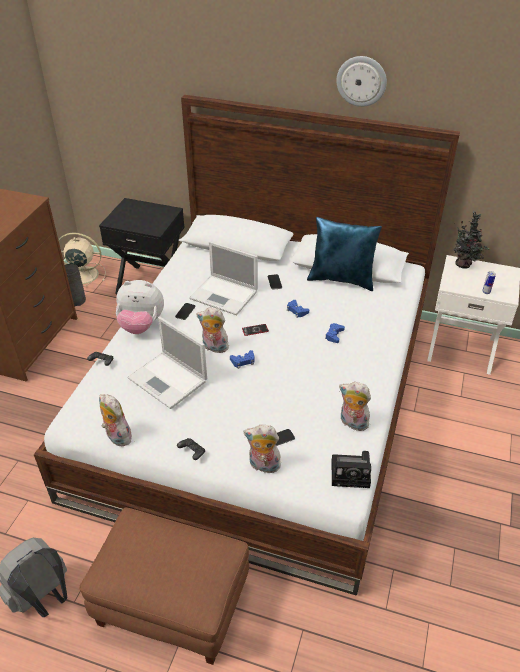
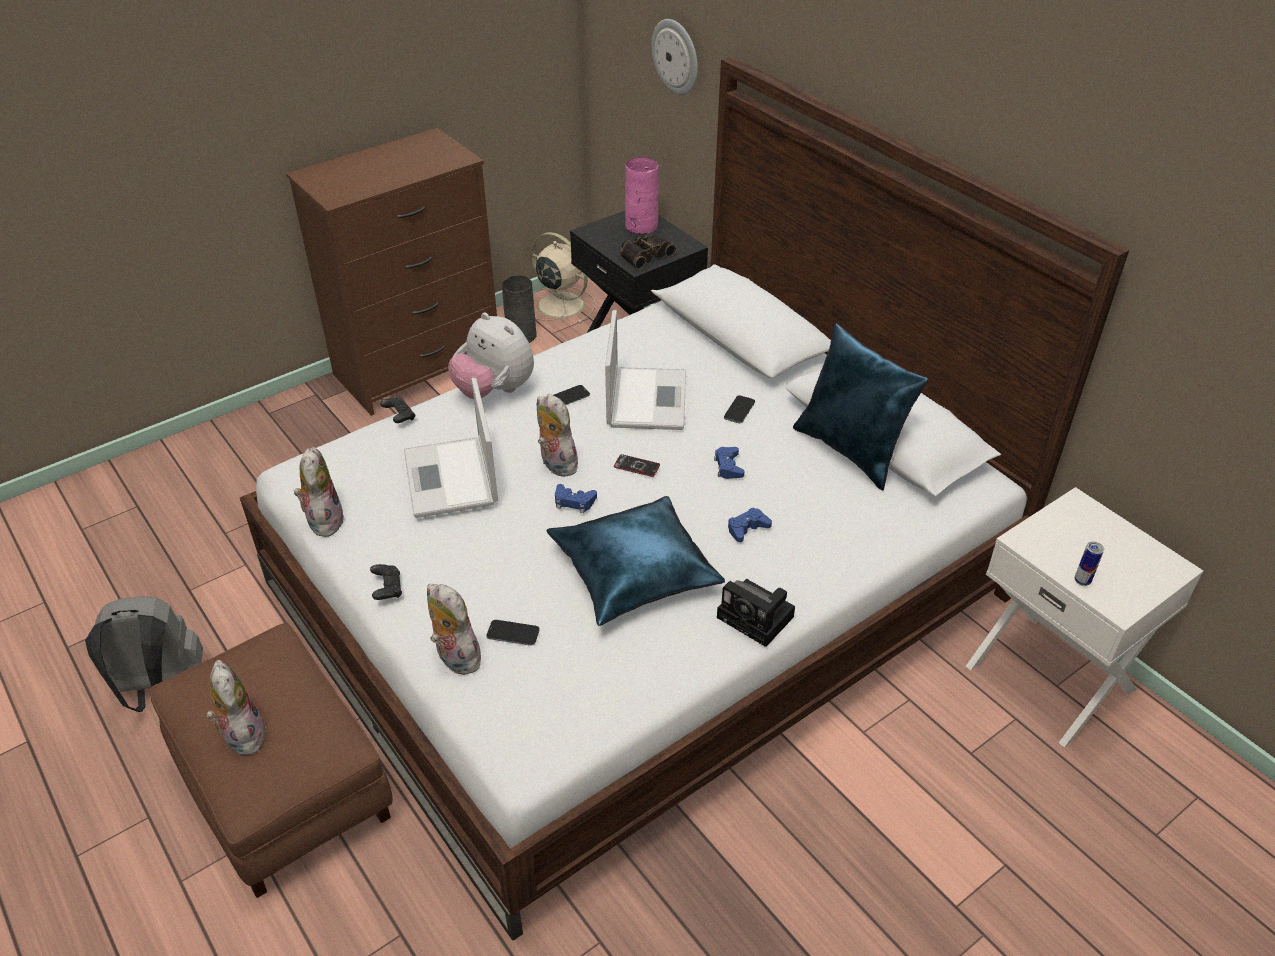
camera: 35 degrees right, 0 degrees up
(136, 209) = (640, 226): none -> pink vase
(154, 223) = (644, 255): none -> binoculars
(225, 295) = (646, 398): laptop -> laptop turned 150 degrees counterclockwise
(305, 380) = (634, 572): none -> blue pillow
(352, 423) = (638, 670): plush toy -> plush toy (241, 734)
(352, 473) = (561, 739): camera -> camera (758, 618)
(361, 81) = (984, 103): wall clock -> wall clock (676, 56)
(464, 265) = (1091, 518): potted plant -> none

